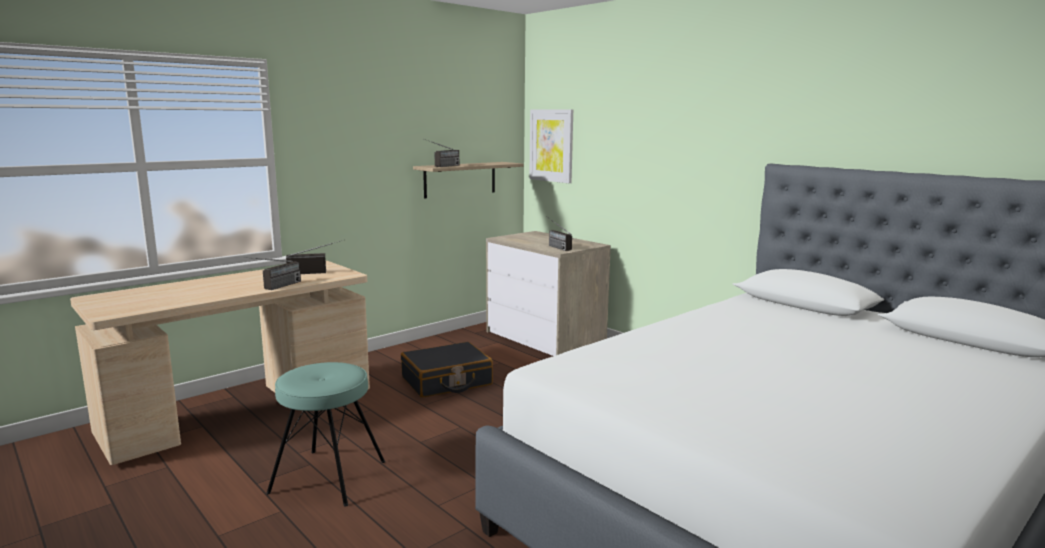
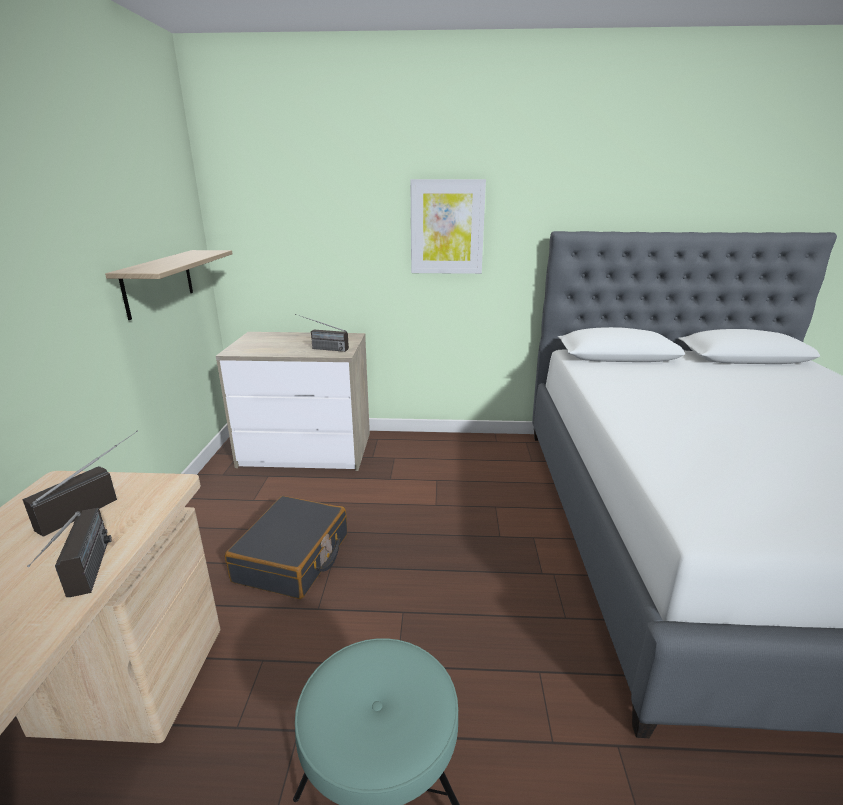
camera: 45 degrees left, 10 degrees up
(442, 166) = (158, 268): radio -> none
(551, 145) = (254, 223): picture -> picture (447, 227)

